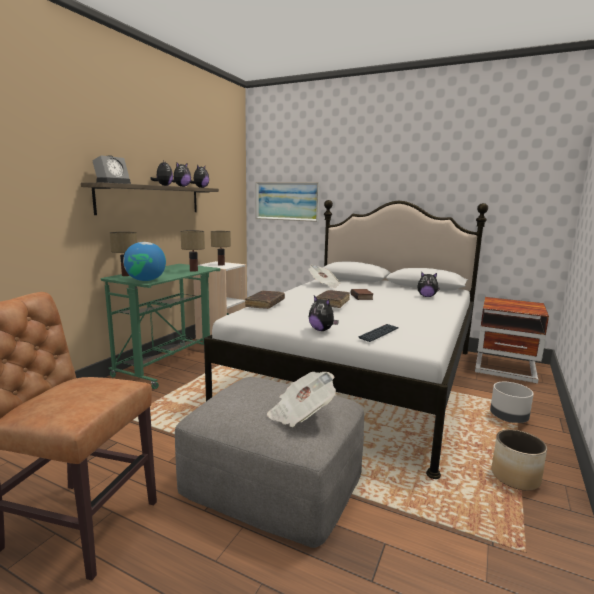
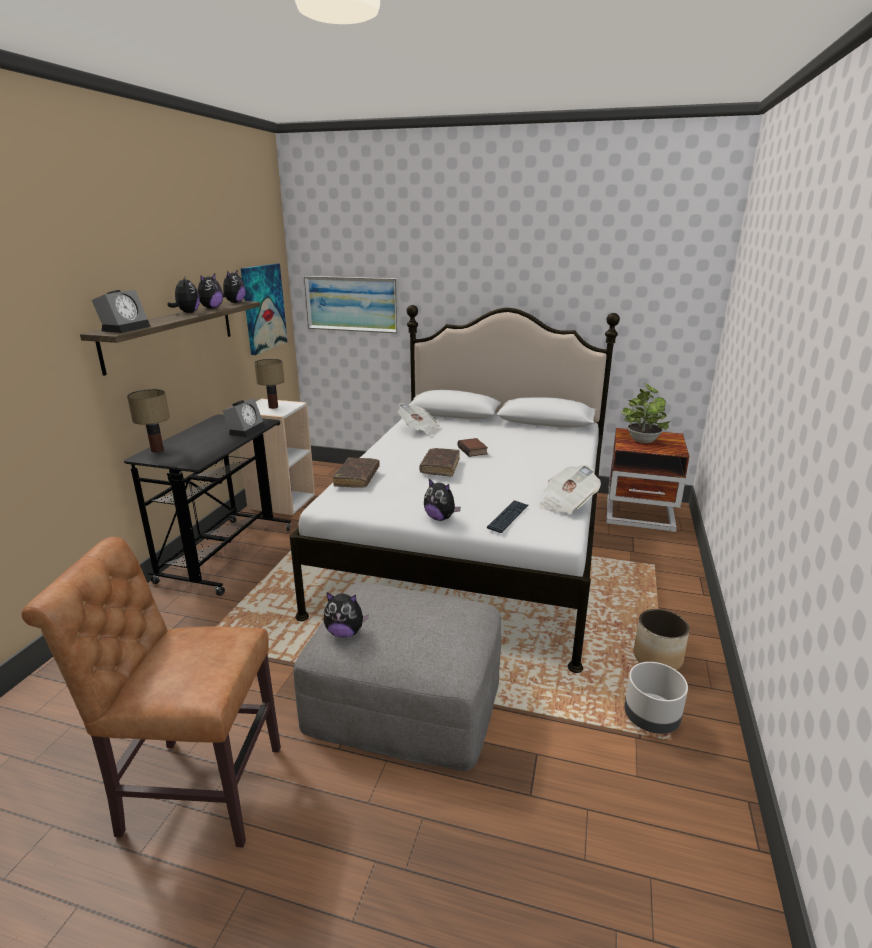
camera: 10 degrees left, 10 degrees up
(146, 280) = (192, 460): globe -> none
(170, 364) = (227, 554): green desk -> black desk
(193, 270) = (246, 430): table lamp -> alarm clock
(224, 199) = (263, 308): none -> picture
(300, 414) = (438, 635): newspaper -> newspaper (566, 503)
(426, 296) = (550, 441): plush toy -> plush toy (345, 633)
(507, 304) = (642, 439): none -> potted plant
(508, 418) = (647, 584): grey planter -> grey planter (651, 719)

